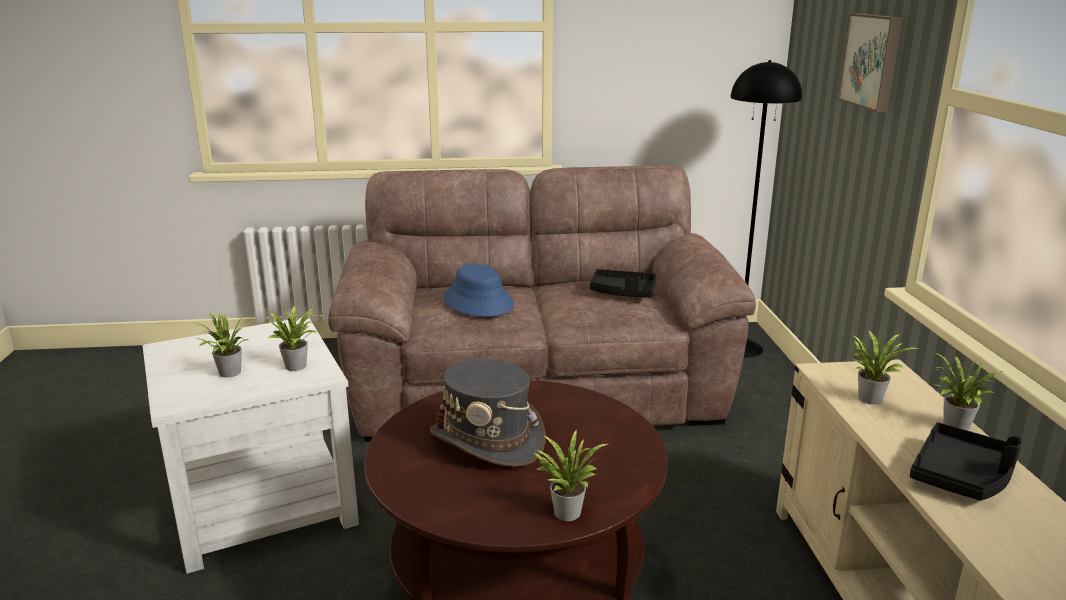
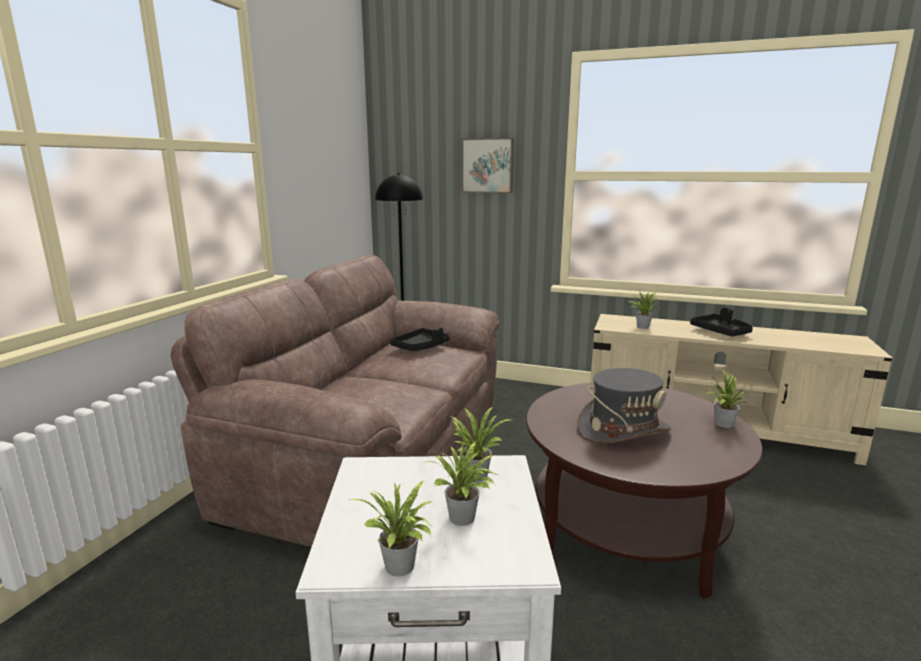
camera: 65 degrees left, 5 degrees down
(478, 301) = (370, 391): blue hat -> none
(954, 427) = (676, 322): potted plant -> potted plant (400, 569)

